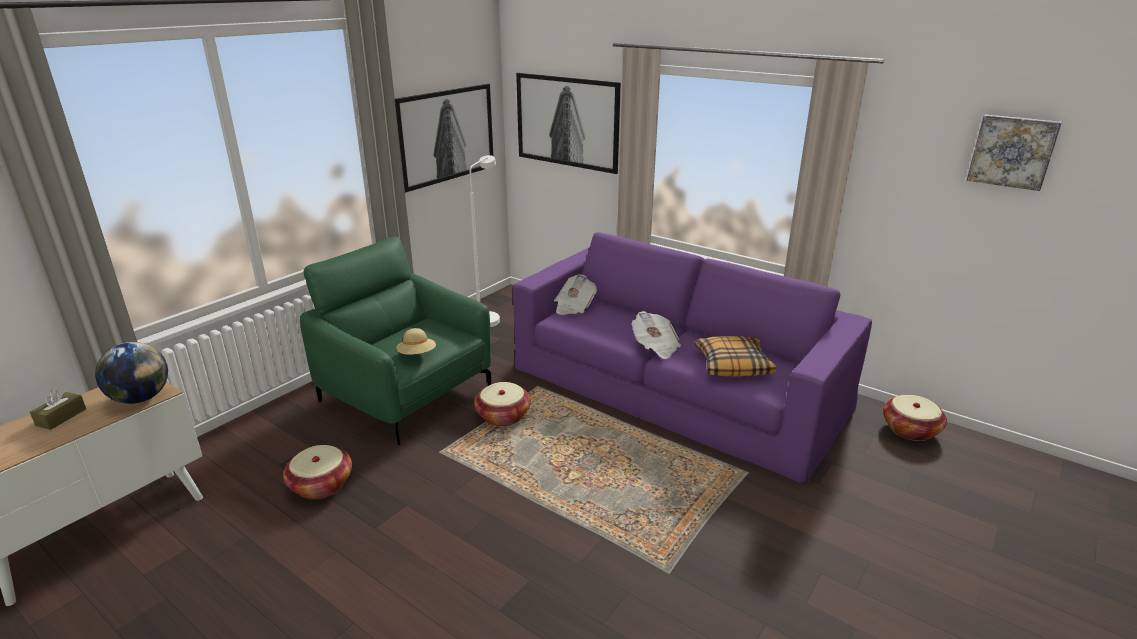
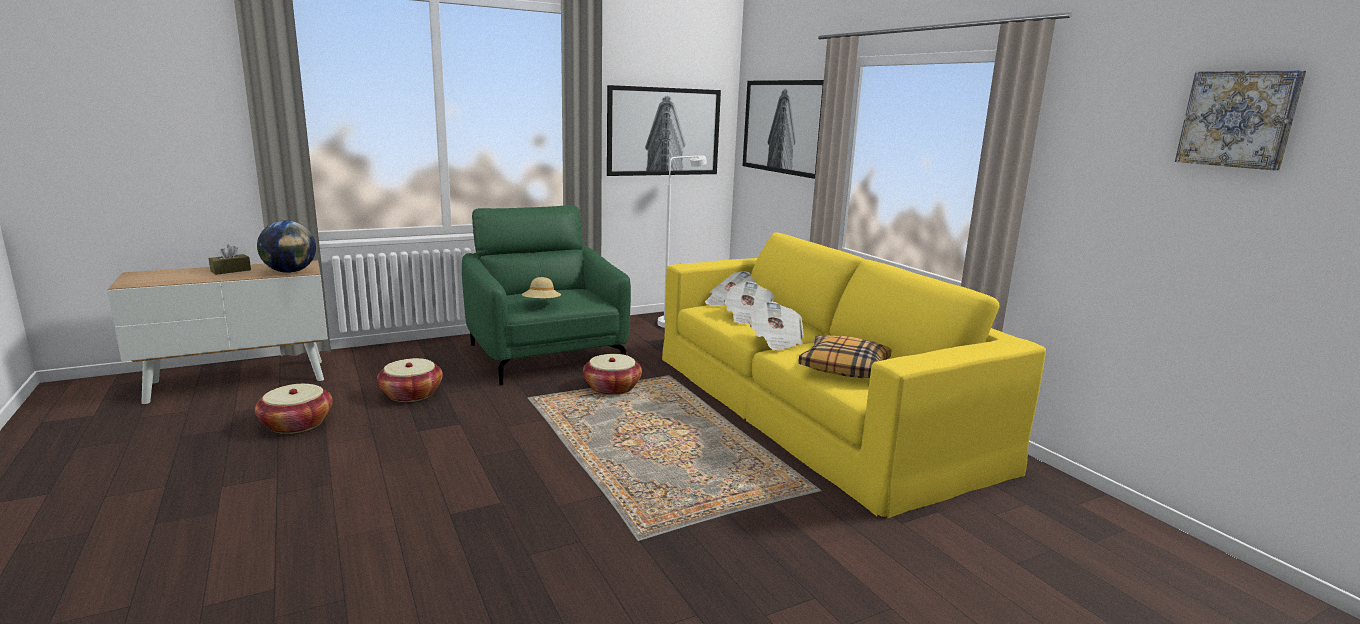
camera: 25 degrees right, 10 degrees down
(607, 322) = (747, 316): none -> newspaper
(676, 386) = (814, 407): purple sofa -> yellow sofa
(910, 430) = (1088, 511): basket -> basket (296, 424)

